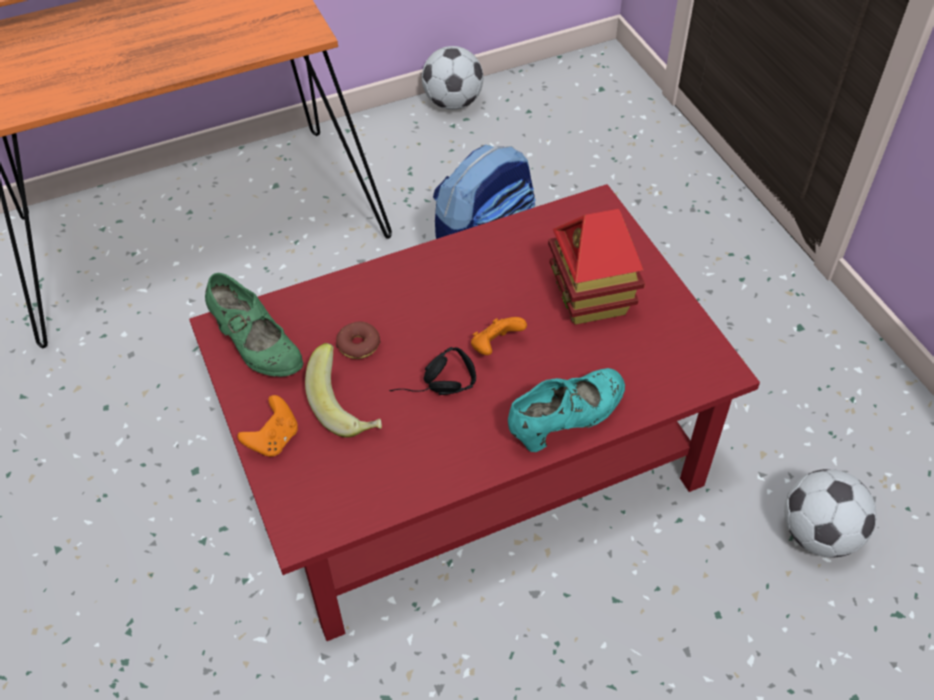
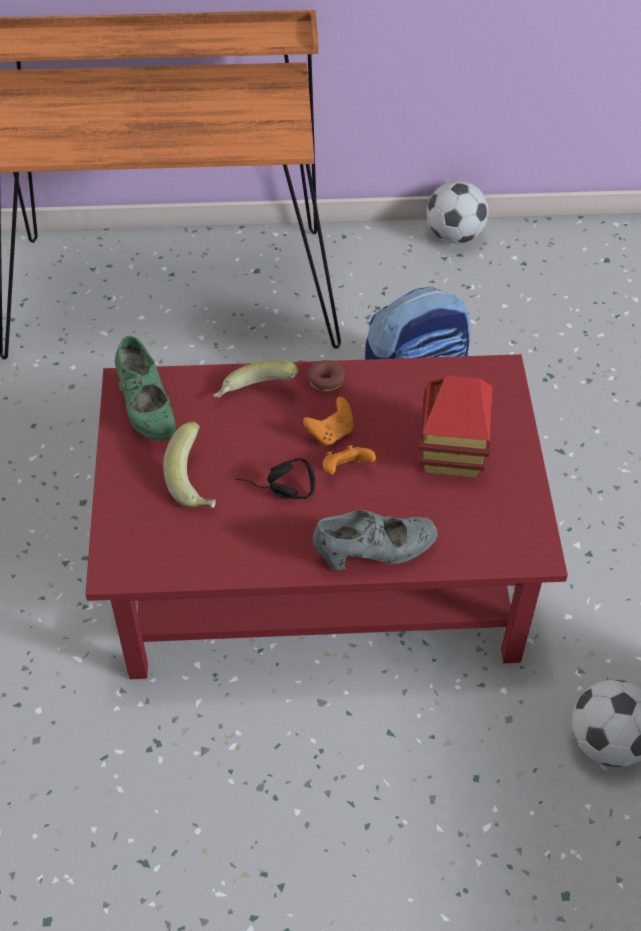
camera: 20 degrees right, 0 degrees up
(274, 439) = (126, 490): orange game controller -> orange game controller (331, 433)
(358, 345) = (230, 433): donut -> donut (326, 380)
(366, 300) = (255, 396): none -> banana
(566, 421) = (375, 553): turquoise shoe -> grey shoe

